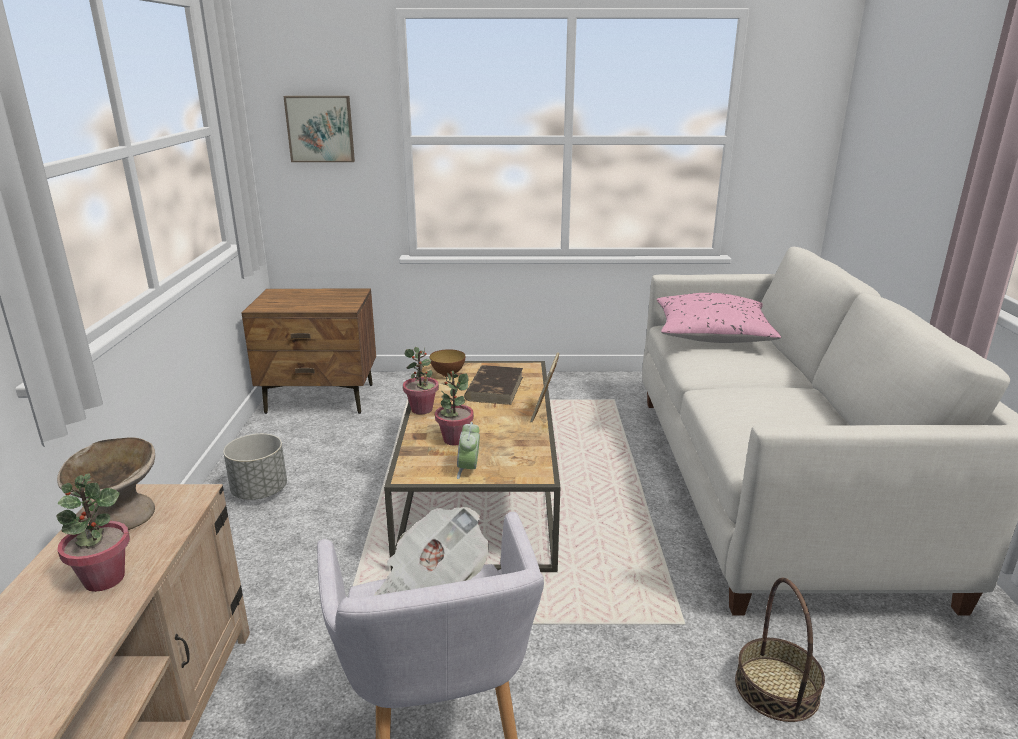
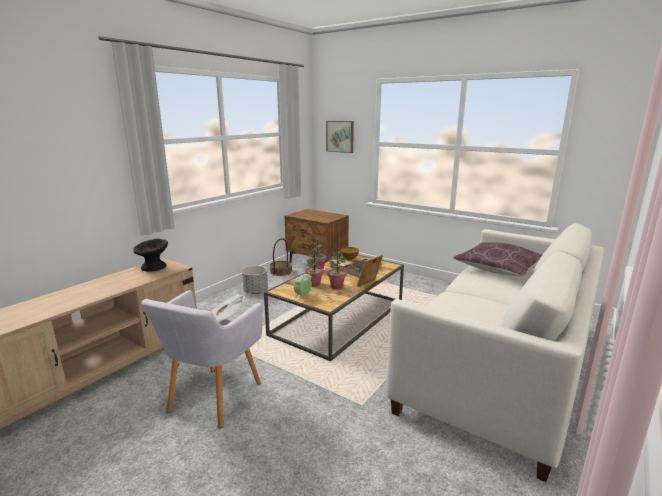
camera: 35 degrees right, 5 degrees down
(104, 579) = (126, 281): potted plant -> potted plant (336, 286)
(121, 516) = (154, 267): beige bowl -> black bowl
(712, 335) = (498, 269): pink pillow -> brown pillow
(777, 688) = (372, 451): basket -> basket (281, 271)

